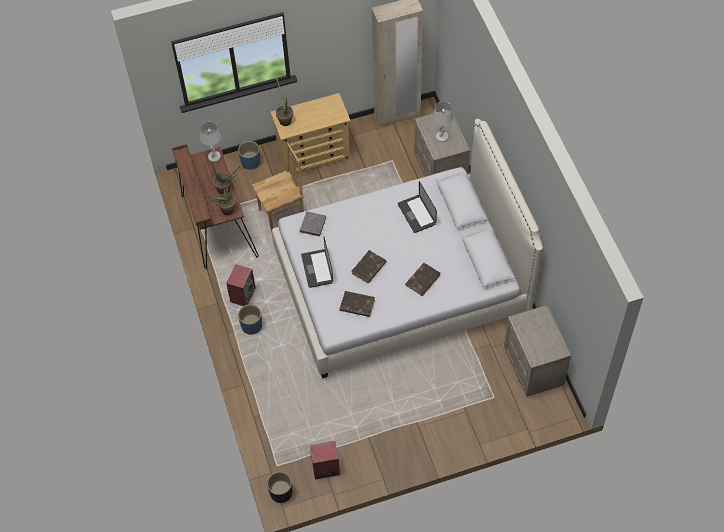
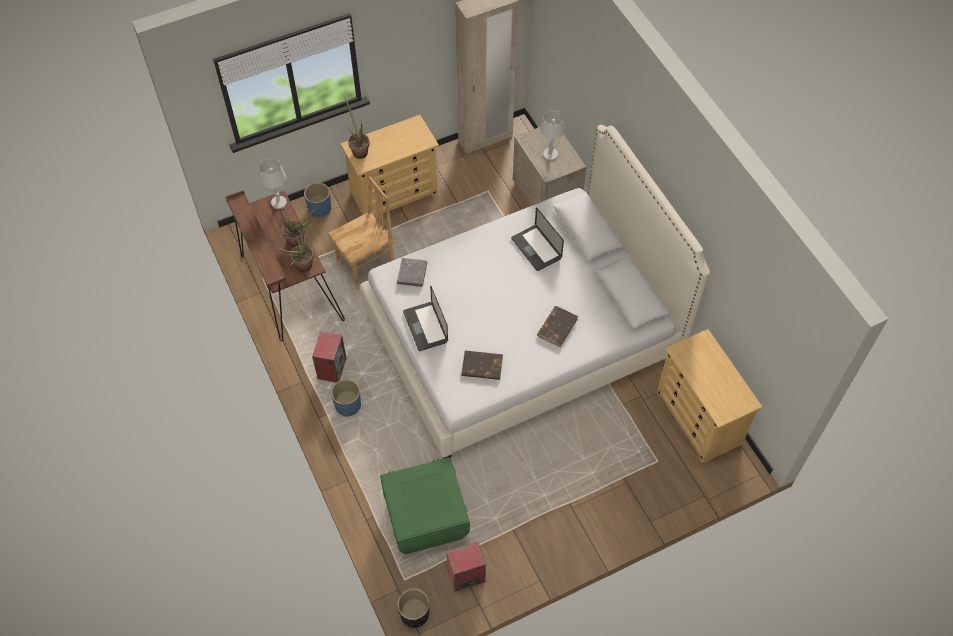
camera: 10 degrees left, 0 degrees up
(300, 422) = (425, 519): none -> green storage box
(368, 268) = (489, 319): brown book -> none
(534, 367) = (698, 418): beige nightstand -> beige dresser

